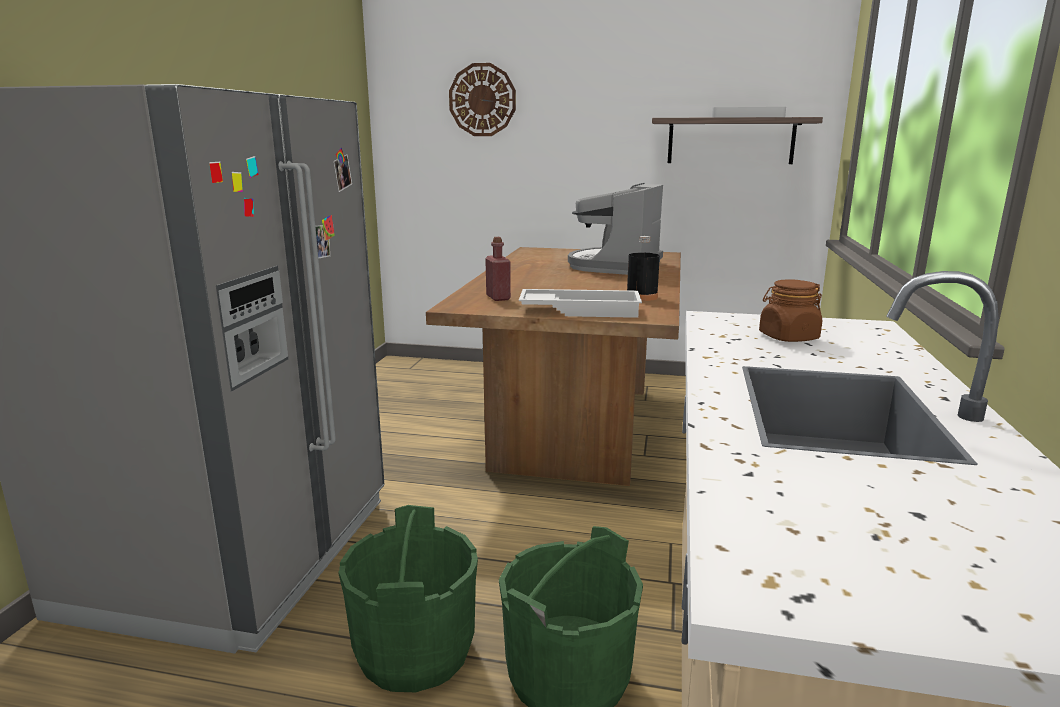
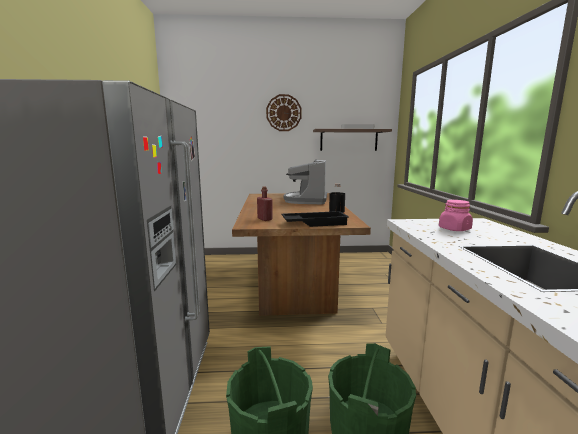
camera: 15 degrees left, 5 degrees down
(482, 100) = (226, 119): wall clock -> wall clock (283, 113)
(580, 310) = (314, 223): white tray -> black tray
(788, 337) = (454, 229): brown jar -> pink jar

